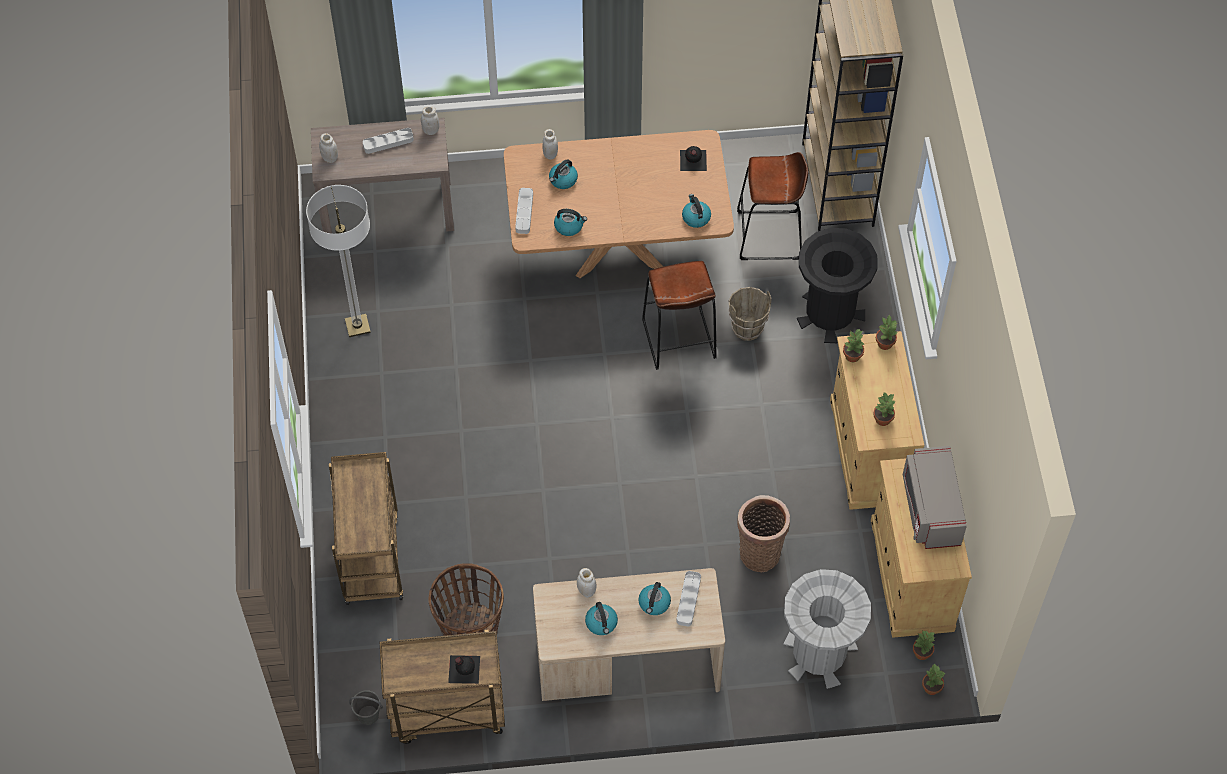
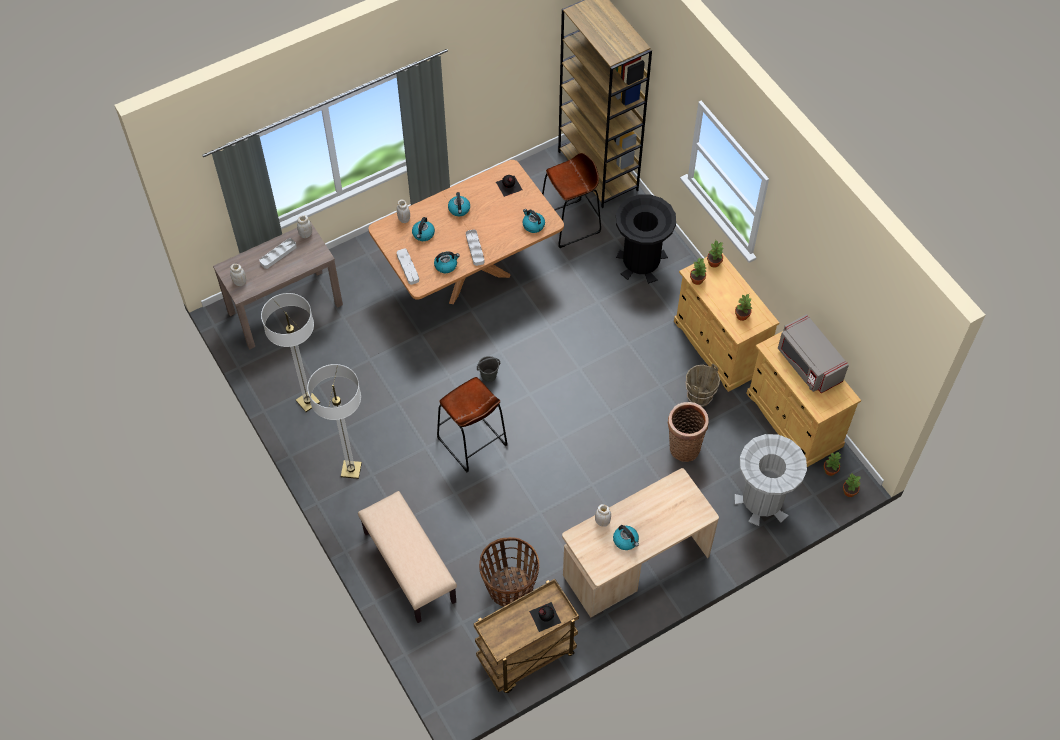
camera: 25 degrees left, 0 degrees up
(365, 422) = (351, 470): none -> floor lamp
(368, 715) = (469, 683): grey bucket -> grey bucket (489, 375)
(370, 557) = (408, 567): brown cart -> beige bench
(654, 604) = (655, 510): kettle -> kettle (459, 209)
(678, 339) = (546, 320): brown stool -> brown stool (472, 442)
(688, 600) = (677, 497): grey tray -> grey tray (475, 249)
(747, 328) = (590, 294): brown bucket -> brown bucket (699, 397)

